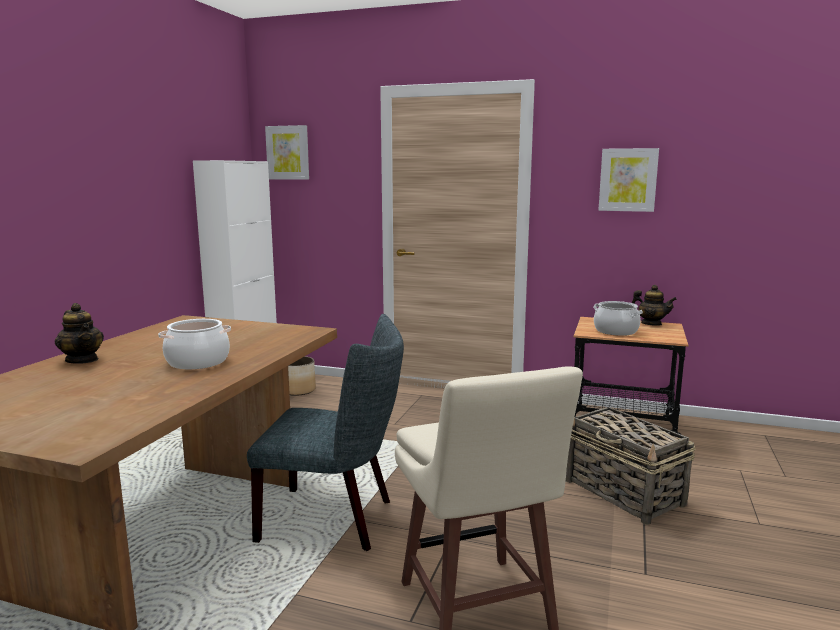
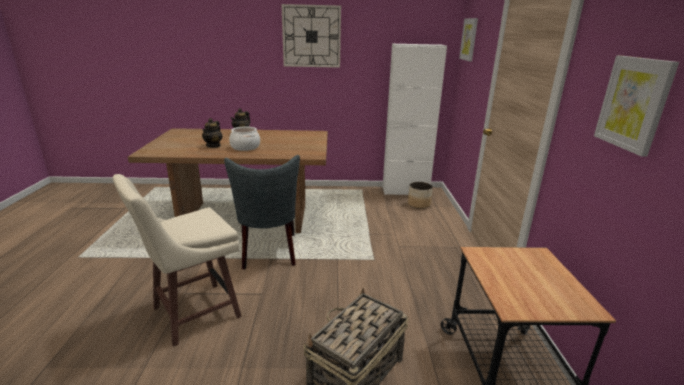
camera: 70 degrees right, 10 degrees up
(83, 148) = (311, 36): none -> wall clock
(616, 331) = (505, 269): cooking pot -> none
(651, 324) = (575, 294): teapot -> teapot (213, 145)

